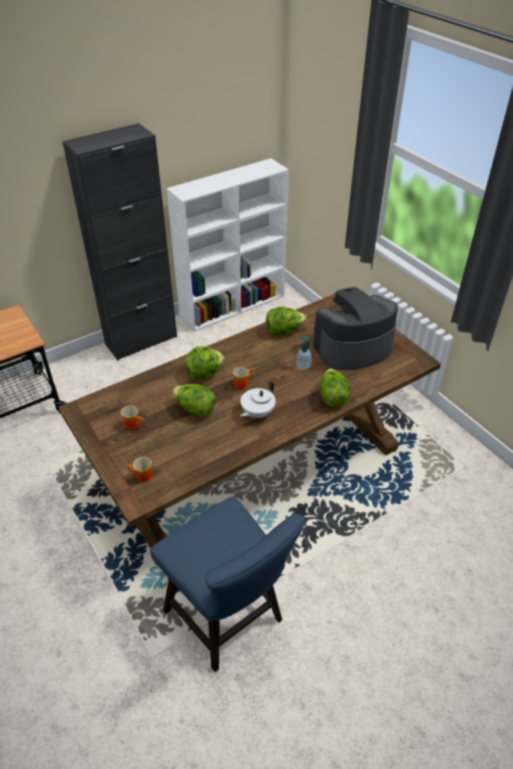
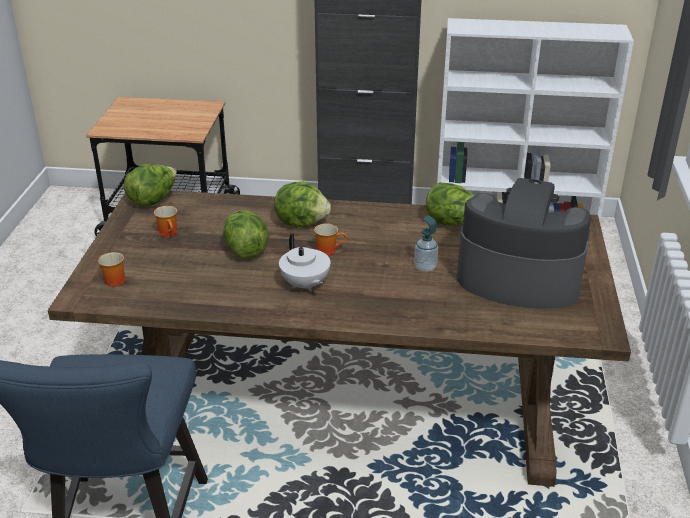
camera: 40 degrees right, 10 degrees down
(257, 413) = (305, 285): white teapot -> white teapot turned 105 degrees counterclockwise
(332, 397) = (417, 314): lettuce -> lettuce (153, 200)

